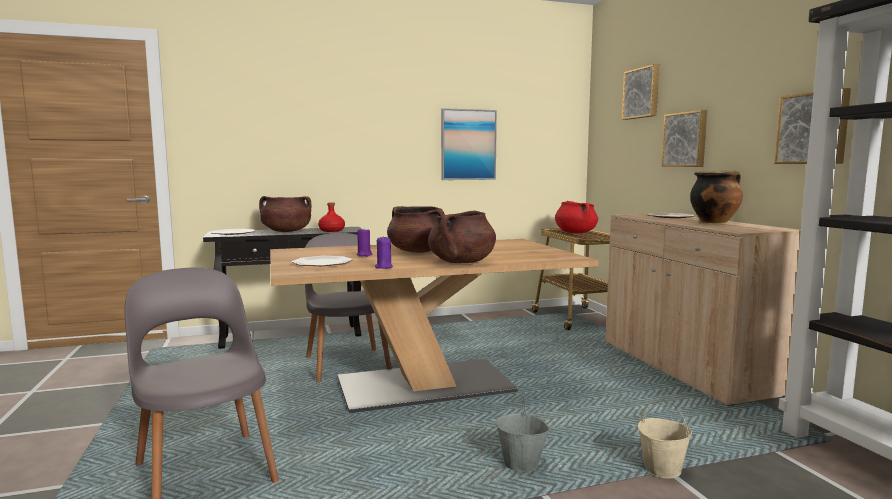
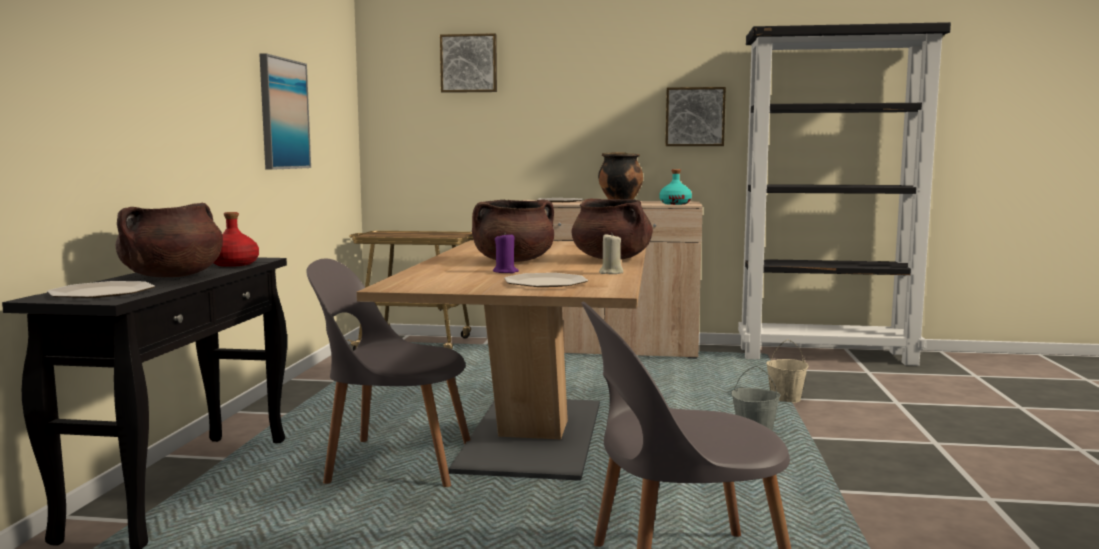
camera: 65 degrees left, 0 degrees up
(383, 267) = (611, 273): purple candle -> beige candle
(575, 233) = (405, 235): red cooking pot -> none
(685, 139) = (546, 120): picture -> none
(734, 229) = (675, 204): none -> turquoise bottle

